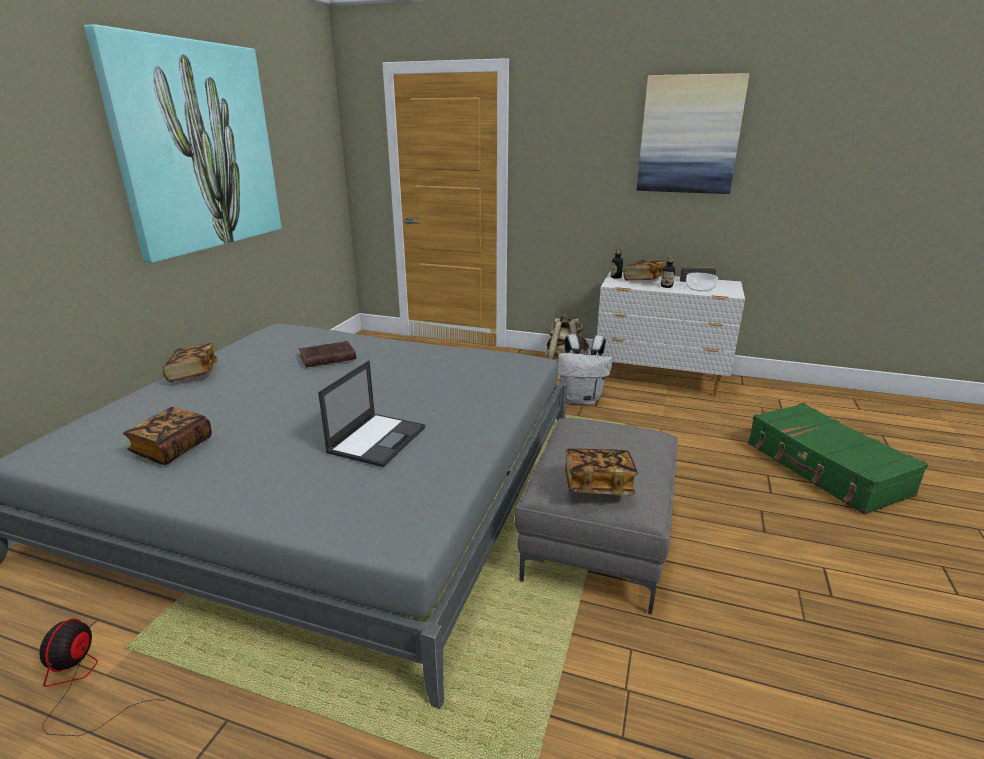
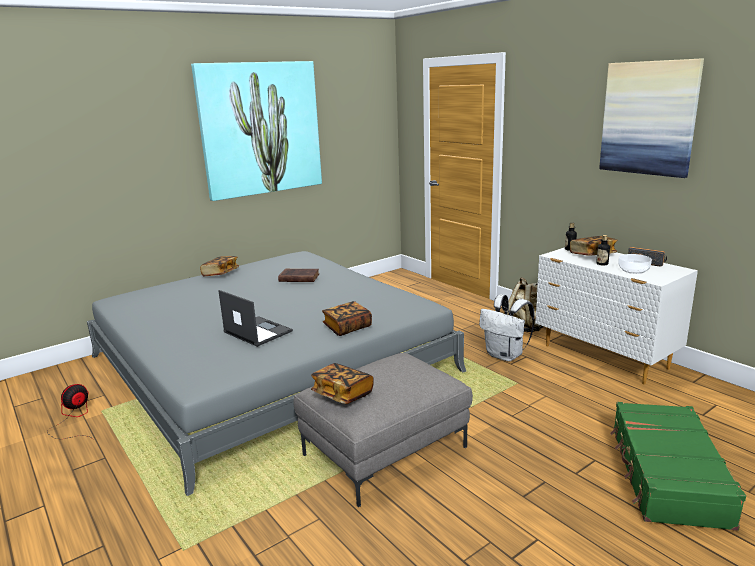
camera: 35 degrees right, 5 degrees down
(173, 448) = (163, 311): book -> book (347, 327)
(377, 439) = (257, 331): laptop -> laptop turned 105 degrees counterclockwise

